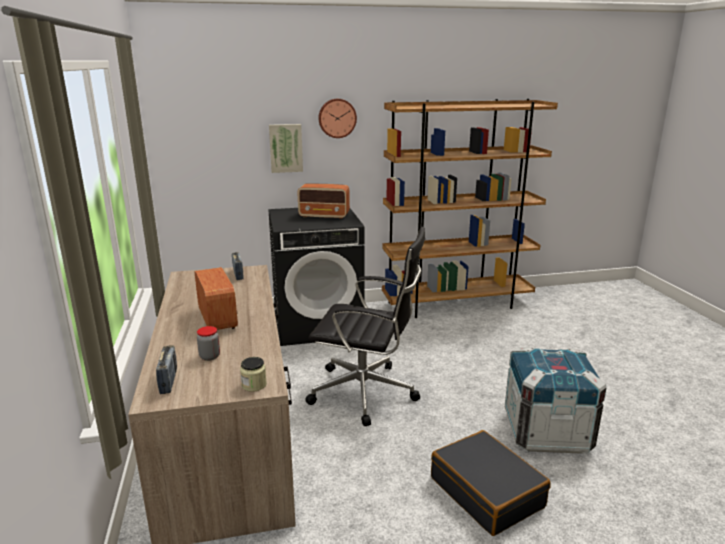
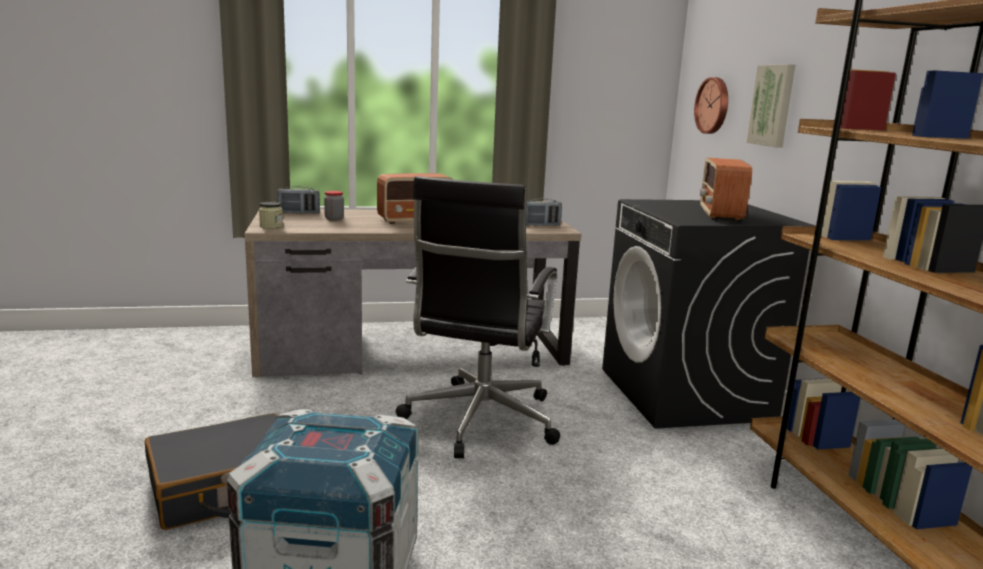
camera: 90 degrees right, 5 degrees down
(337, 118) = (840, 54): wall clock -> wall clock (713, 105)

